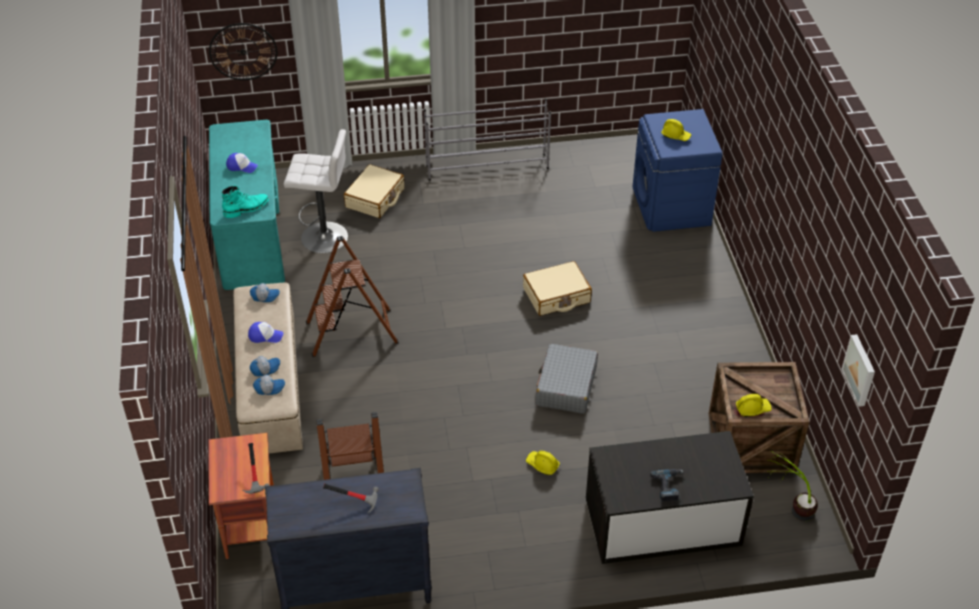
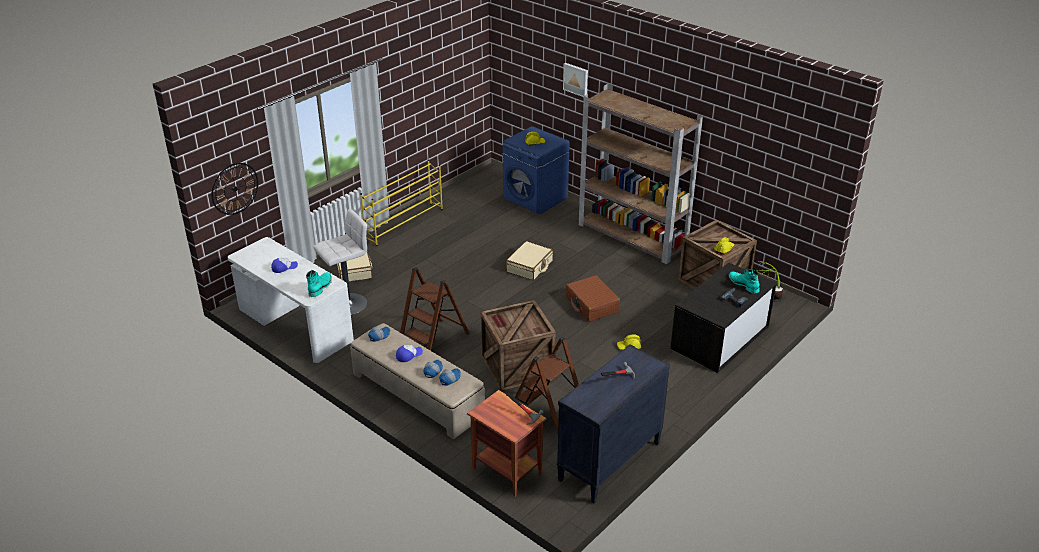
camera: 40 degrees left, 10 degrees down
(251, 234) = (294, 325): turquoise desk -> white desk
(397, 412) = (516, 366): none -> crate
(488, 167) = (405, 224): grey shoe rack -> yellow shoe rack
(566, 386) = (592, 305): grey suitcase -> brown suitcase
(707, 472) = (743, 284): none -> turquoise boot
(725, 322) = (632, 236): none -> brown bookcase
(860, 370) = (791, 182): picture -> picture (576, 79)

